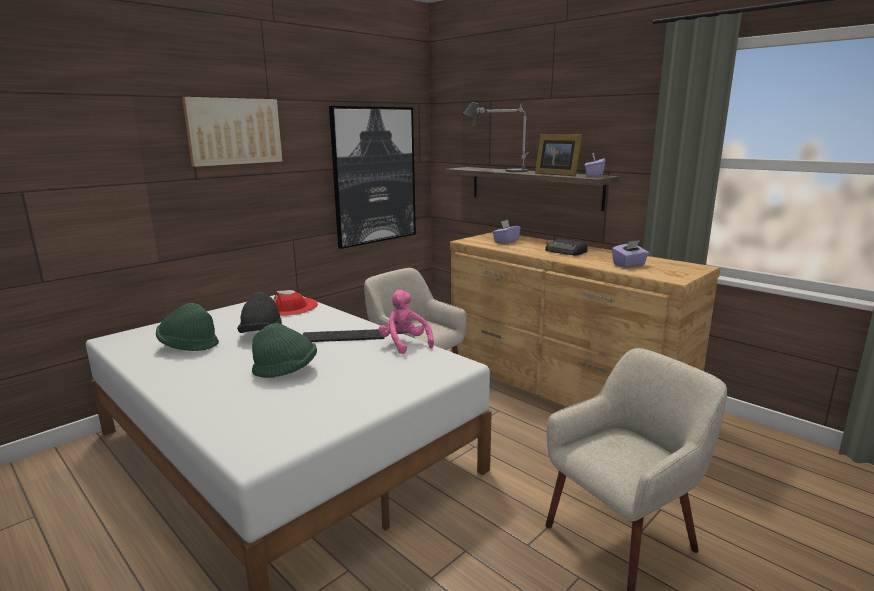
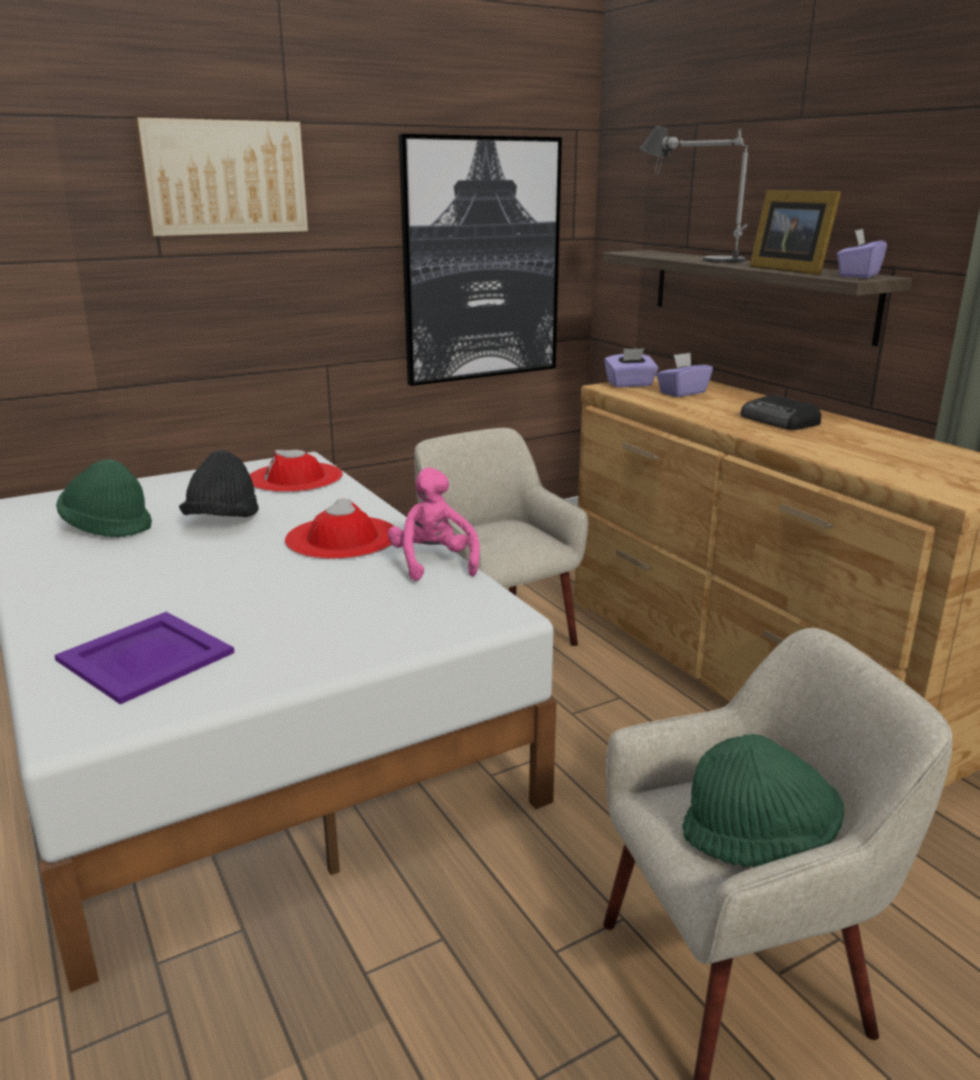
camera: 15 degrees right, 5 degrees up
(270, 413) = (146, 655): none -> purple tray
(286, 371) = (217, 587): green hat -> green hat (758, 840)
(342, 336) = (342, 538): keyboard -> red hat
(629, 264) = (885, 457): purple tissue box -> purple tissue box (630, 384)

